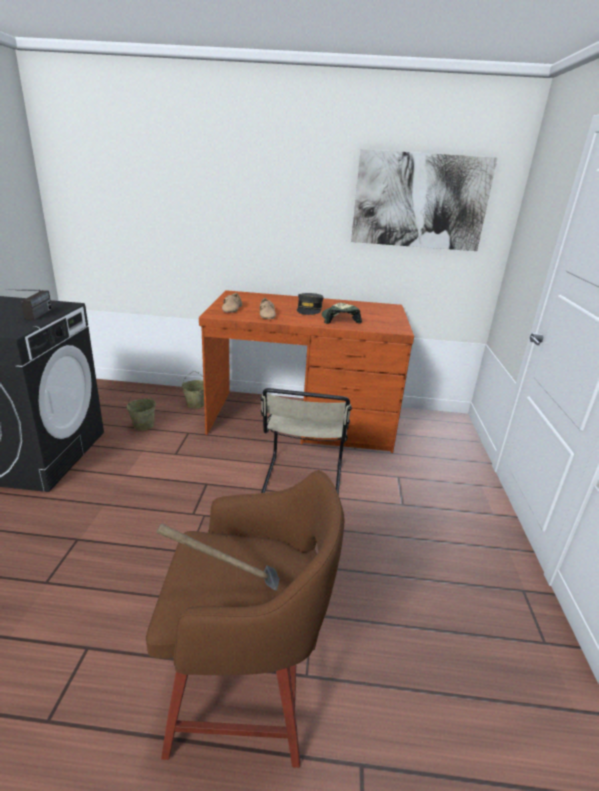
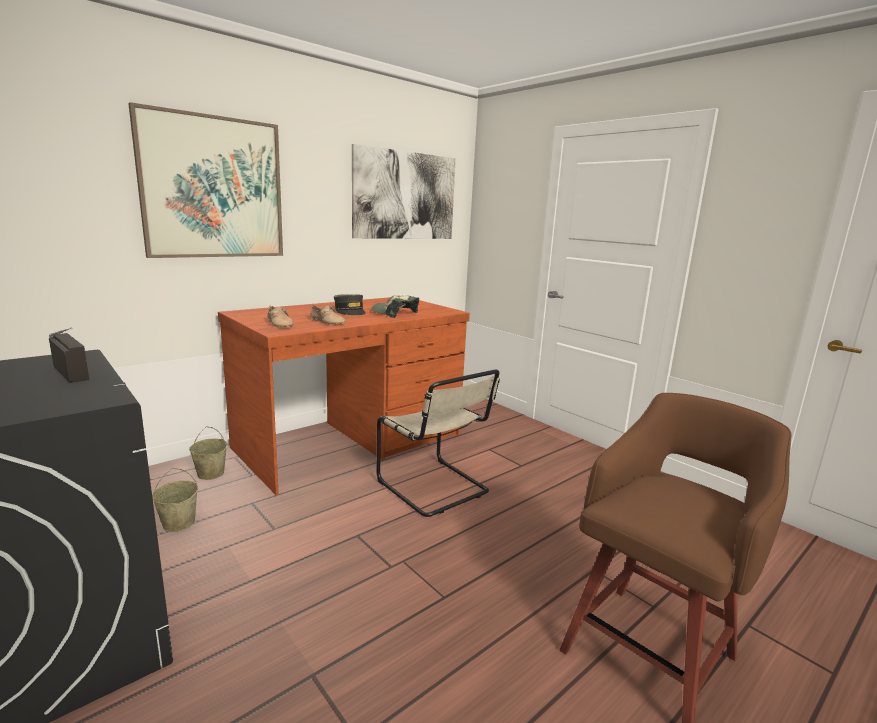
camera: 45 degrees left, 10 degrees down
(226, 587) = (694, 513): hammer -> none
(230, 193) = (213, 188): none -> picture

